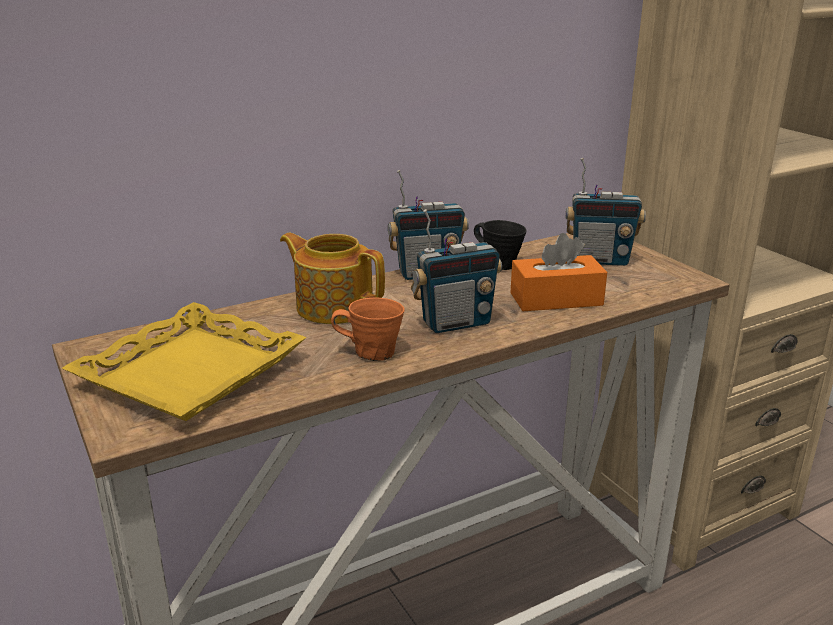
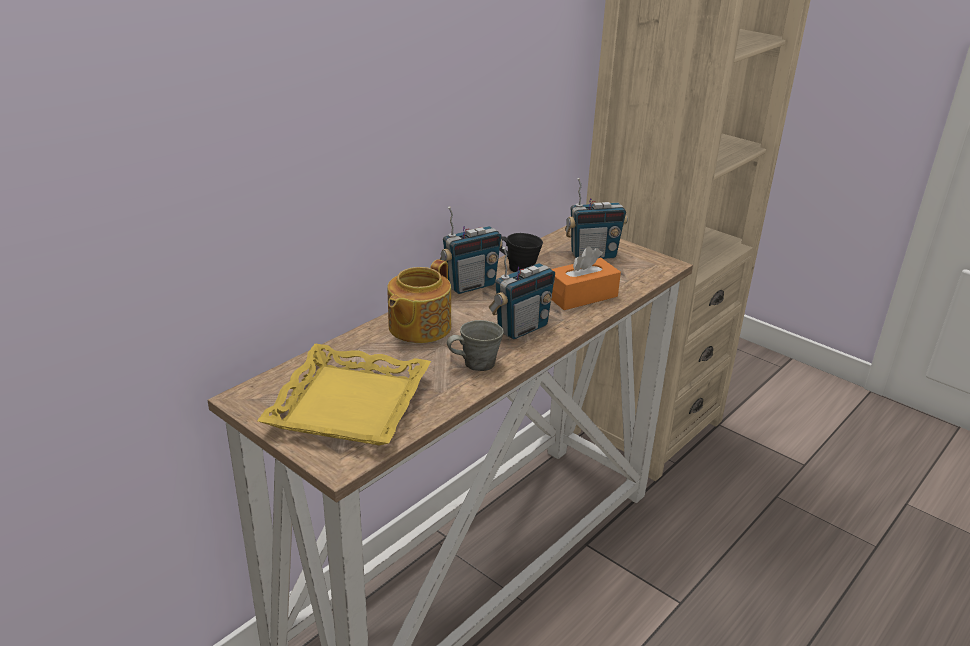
camera: 20 degrees left, 5 degrees up
(334, 306) = (418, 327): teapot -> teapot turned 75 degrees counterclockwise
(372, 352) = (477, 364): orange mug -> grey mug

